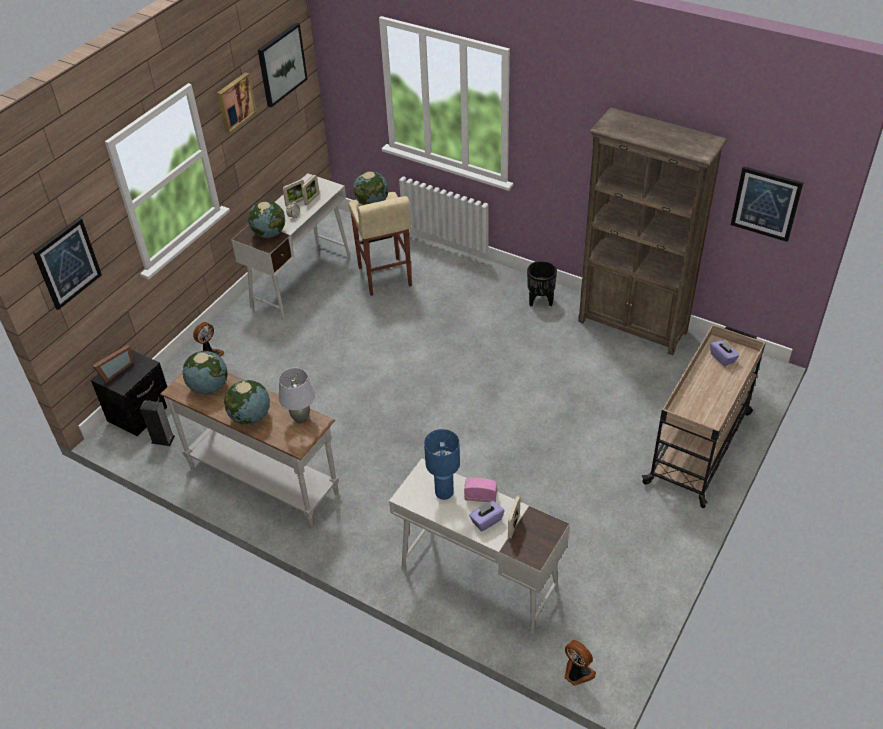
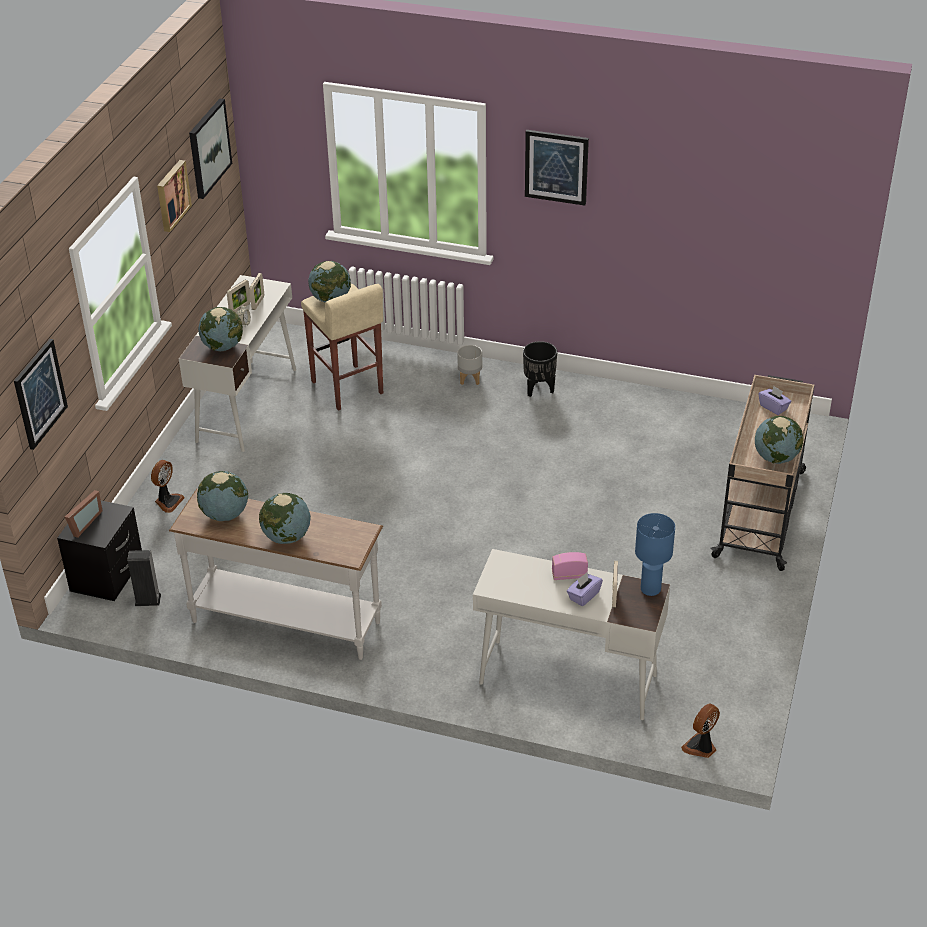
camera: 15 degrees left, 5 degrees down
(301, 419) = (345, 530): grey table lamp -> none
(444, 492) = (529, 577): blue table lamp -> blue table lamp (651, 589)
(486, 283) = (470, 378): none -> grey planter
(577, 673) = (701, 747): fan -> fan turned 75 degrees counterclockwise
(633, 326) = (651, 402): brown bookcase -> none
(710, 409) = (776, 458): none -> globe
(766, 203) = (788, 238): picture -> picture (556, 167)

